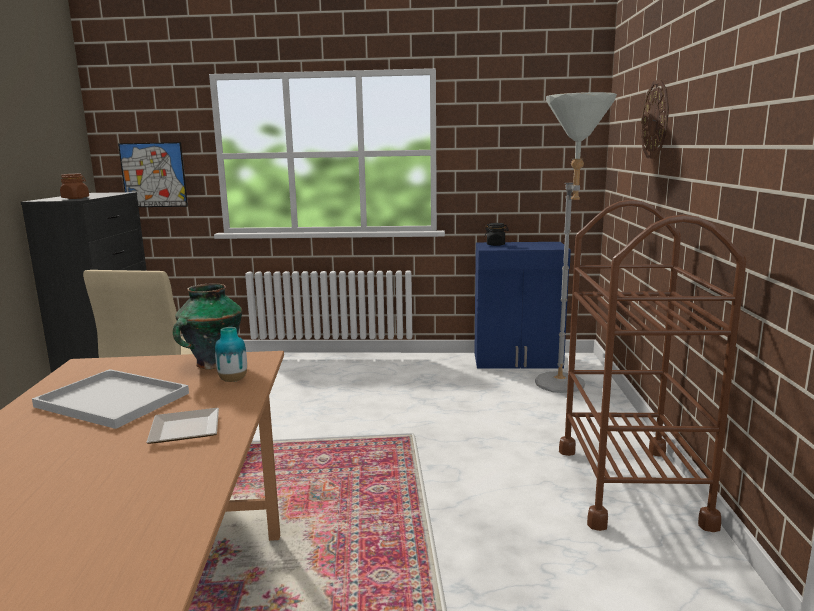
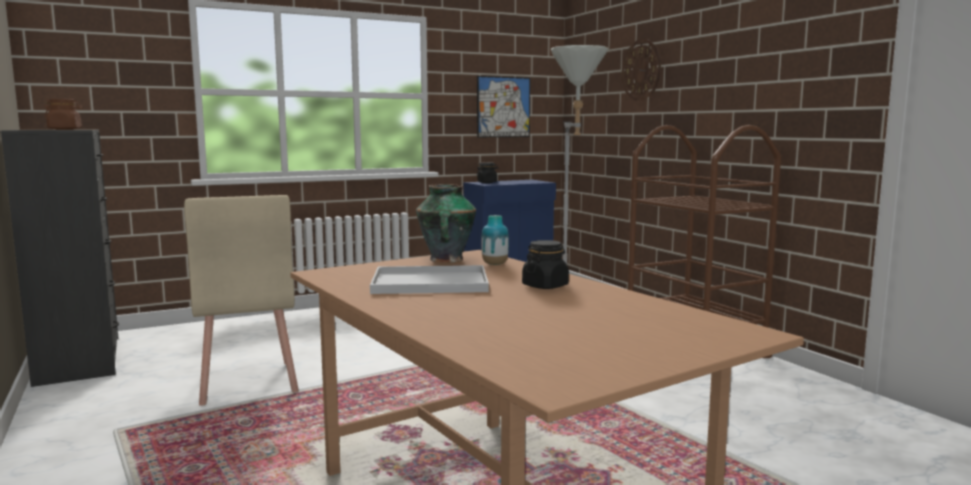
camera: 30 degrees left, 5 degrees down
(153, 175) = (109, 111): picture -> picture (503, 107)
(182, 431) = (545, 286): plate -> black jar

